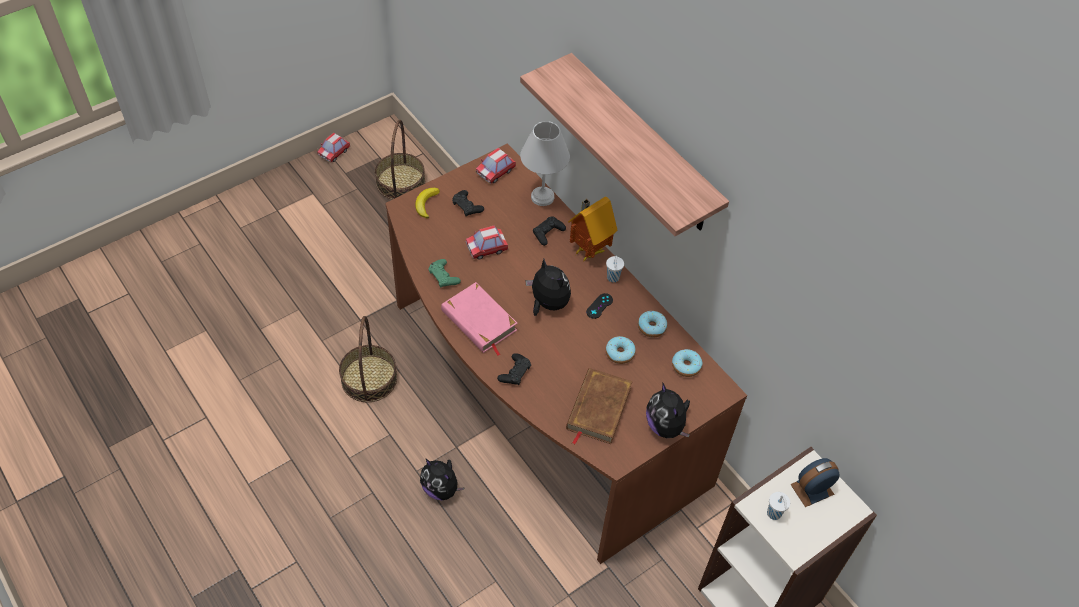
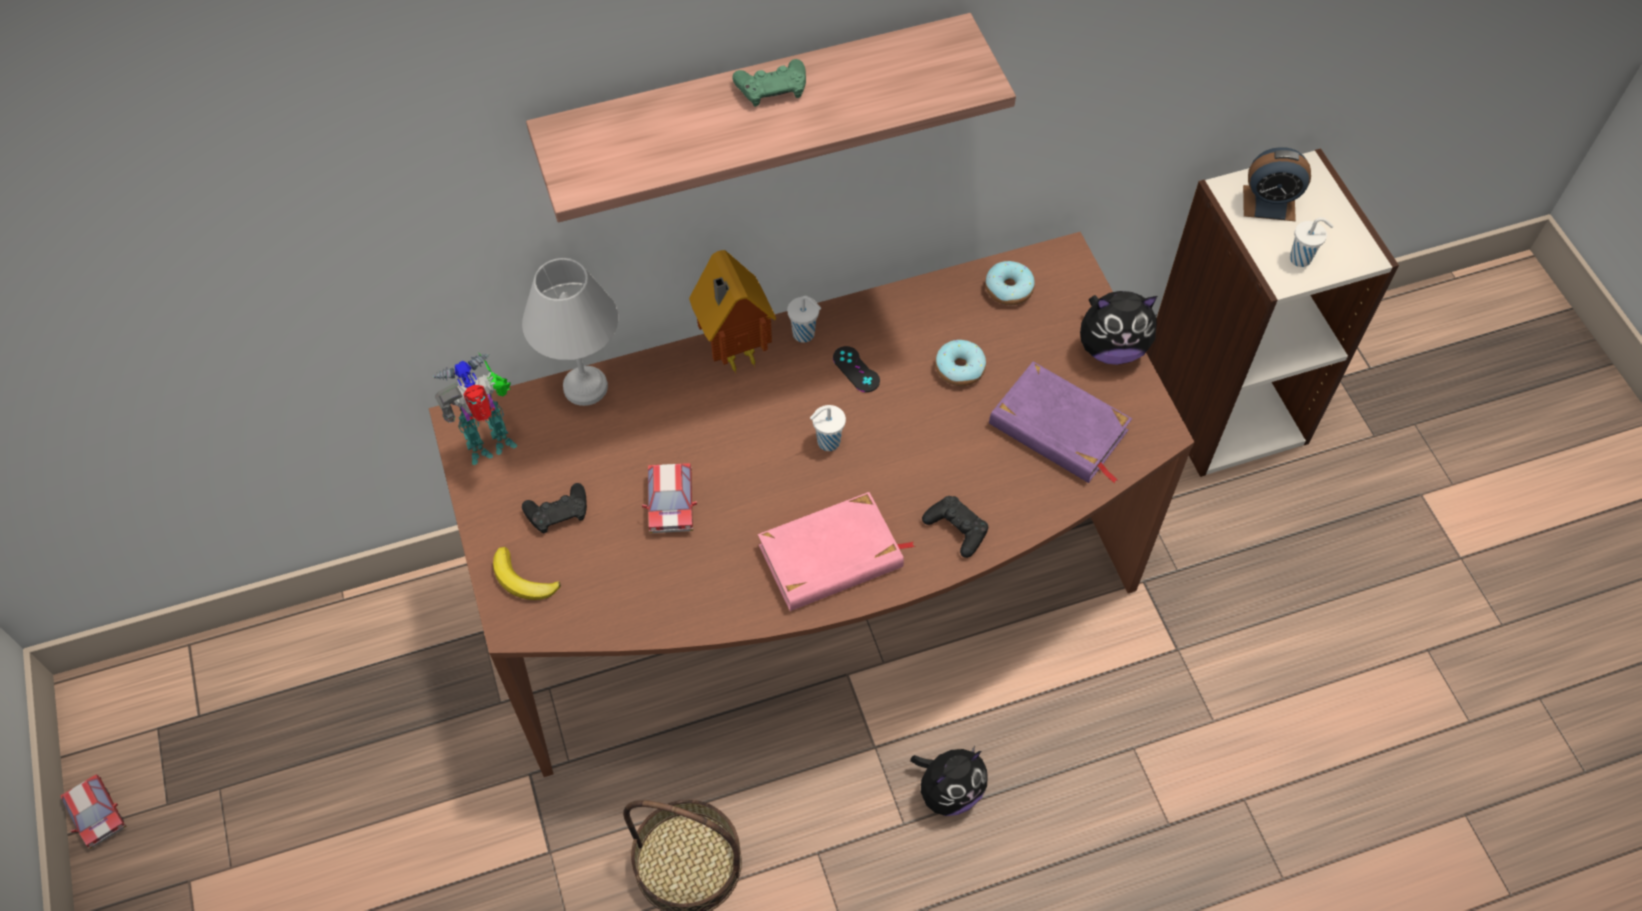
camera: 70 degrees left, 5 degrees up
(400, 182) = (244, 703): basket -> none
(443, 276) = (711, 590): green game controller -> green game controller (772, 88)
(495, 172) = (492, 444): toy car -> toy robot
(547, 303) = (827, 442): plush toy -> white cup
(548, 233) = (672, 401): black game controller -> none
(598, 409) = (1058, 429): brown book -> purple book
(651, 327) = (921, 311): donut -> none
(812, 489) = (1269, 203): alarm clock -> alarm clock turned 75 degrees counterclockwise

